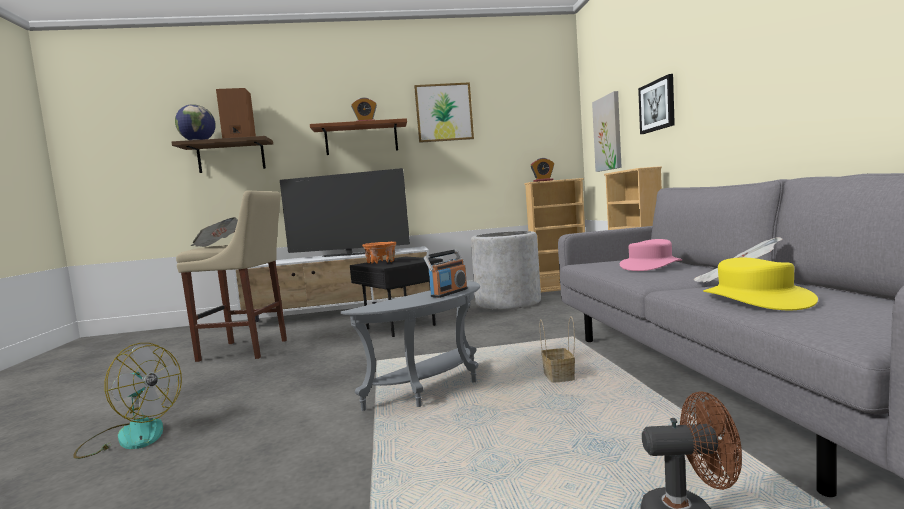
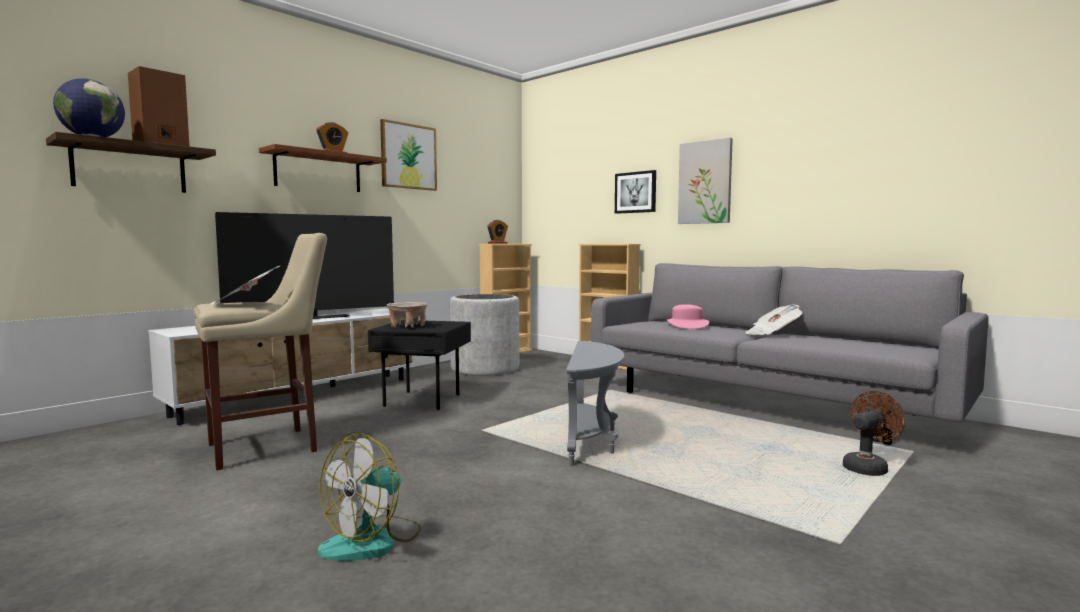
camera: 40 degrees left, 0 degrees up
(131, 435) = (373, 541): fan -> fan turned 150 degrees clockwise
(381, 262) = (407, 326): orange bowl -> beige bowl
(449, 293) = (605, 350): radio -> none
(560, 377) = (664, 417): basket -> none
(608, 133) = (566, 205): picture -> picture (705, 182)
(755, 299) = (819, 342): yellow hat -> none

